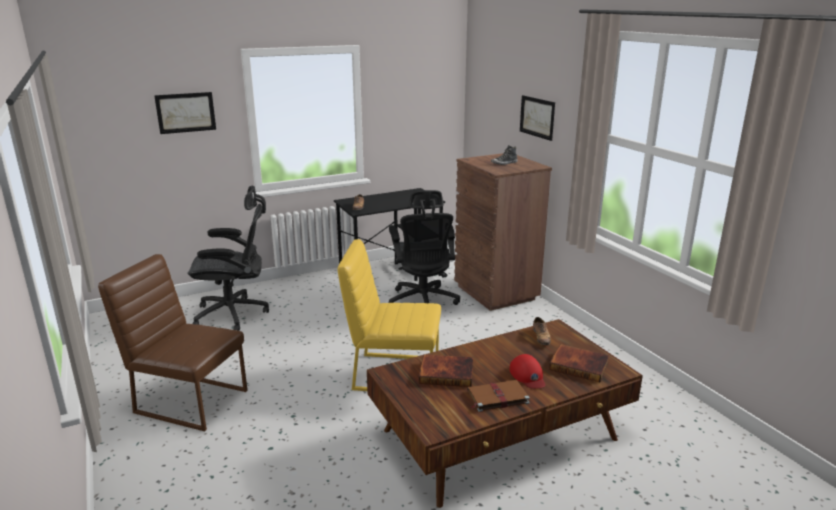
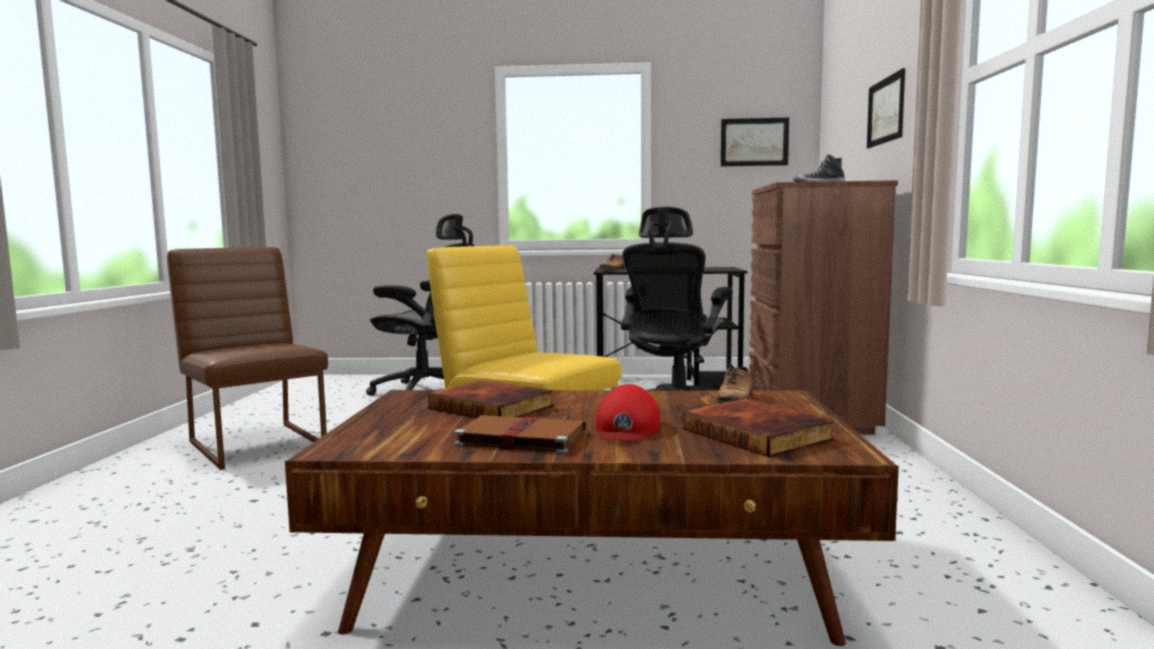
camera: 30 degrees right, 15 degrees down
(186, 112) = (425, 142): picture -> picture (754, 142)

